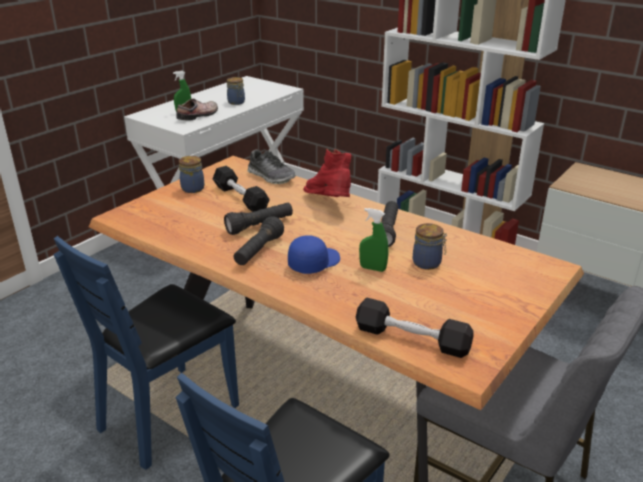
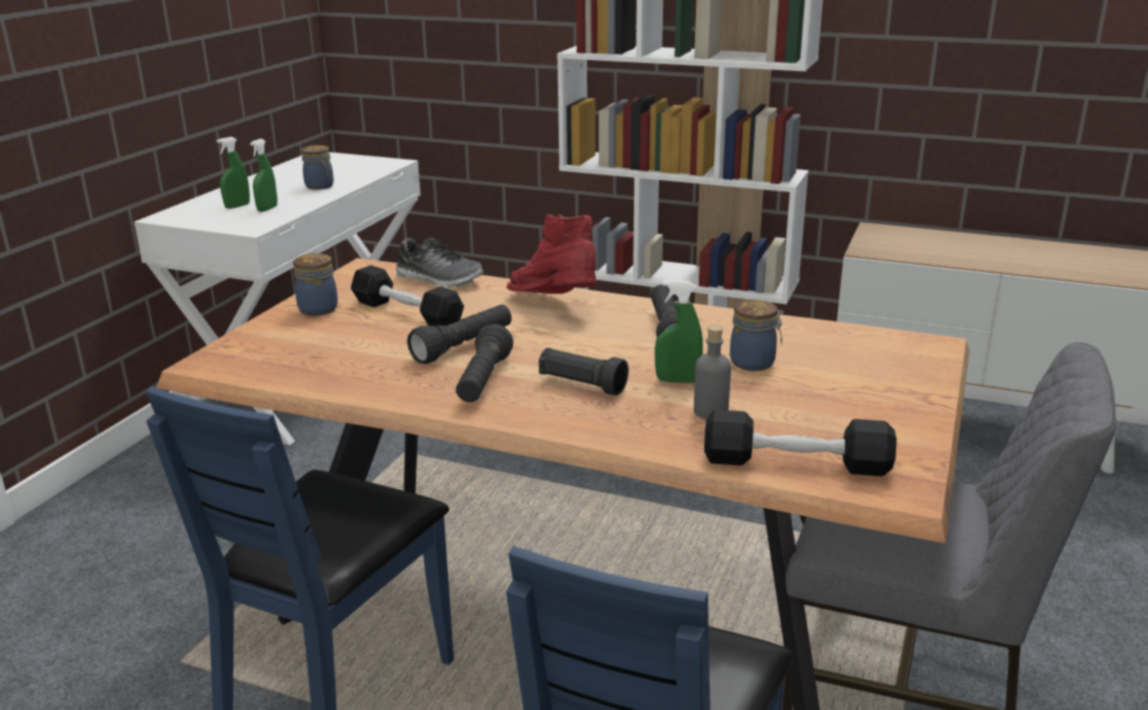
camera: 15 degrees left, 5 degrees down
(199, 115) = (267, 209): shoe -> green spray bottle
(313, 263) = (581, 385): blue cap -> black flashlight
(380, 294) = (710, 412): none -> grey bottle

